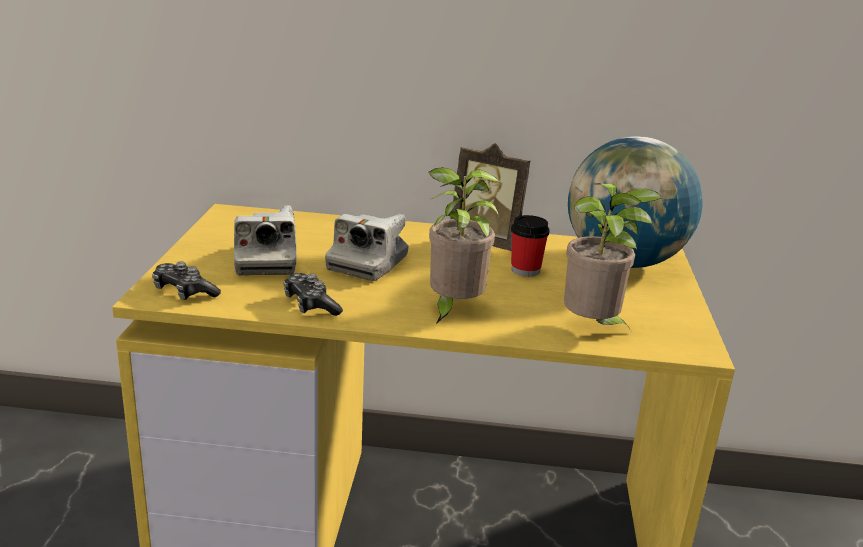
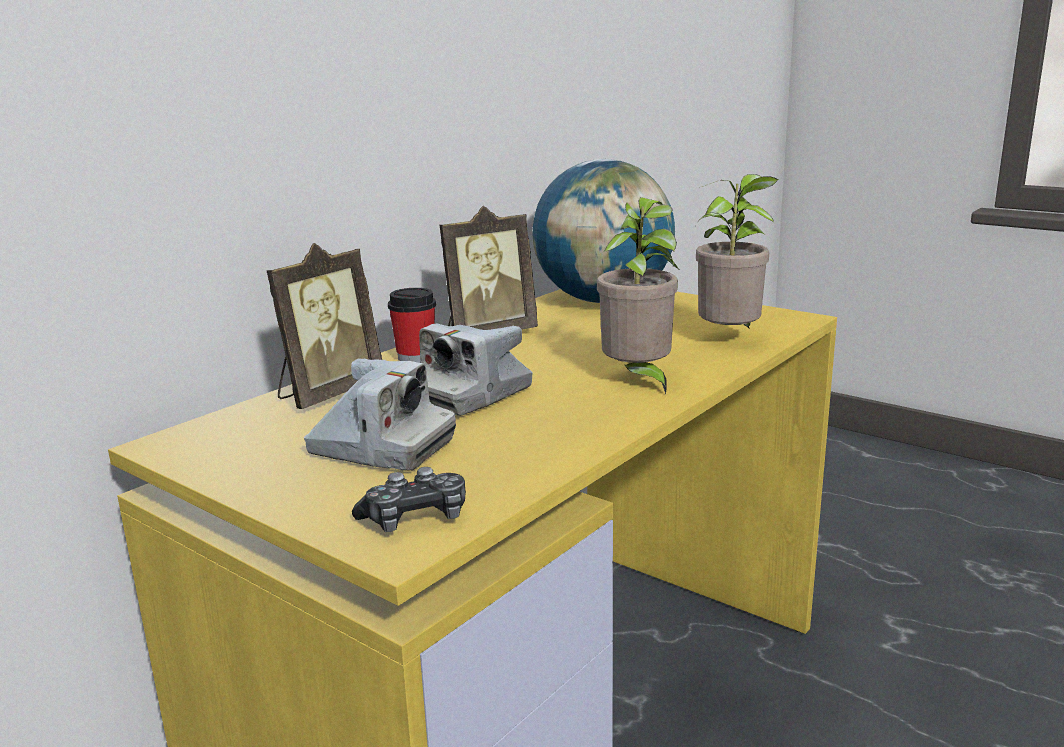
camera: 55 degrees left, 5 degrees down
(310, 305) = (551, 444): game controller -> none
(330, 227) = (328, 393): none -> picture frame
(368, 263) = (470, 395): camera -> camera turned 75 degrees clockwise
(525, 270) = (577, 335): cup -> cup (415, 357)

